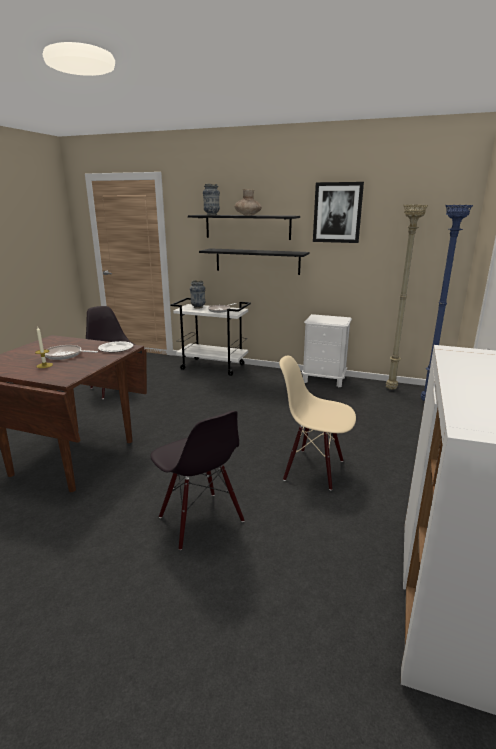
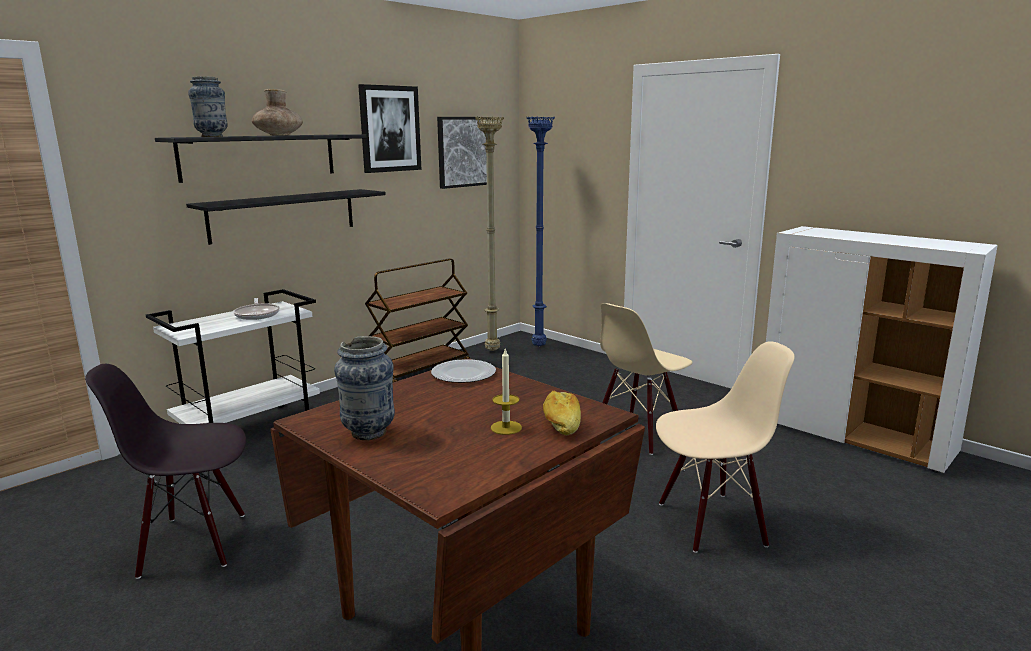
camera: 65 degrees left, 5 degrees down
(50, 373) = (560, 424): none -> bread
(65, 355) = (460, 410): frying pan -> none
(198, 307) = (201, 323): vase -> vase (368, 433)
(200, 519) = (711, 522): black chair -> beige chair
(324, 380) = (420, 372): white nightstand -> brown cart
(406, 232) = (464, 152): none -> picture

